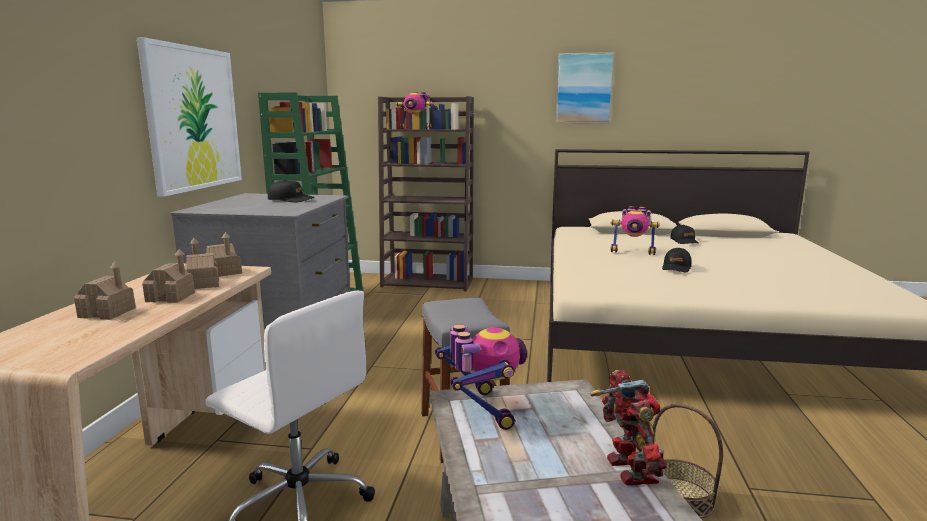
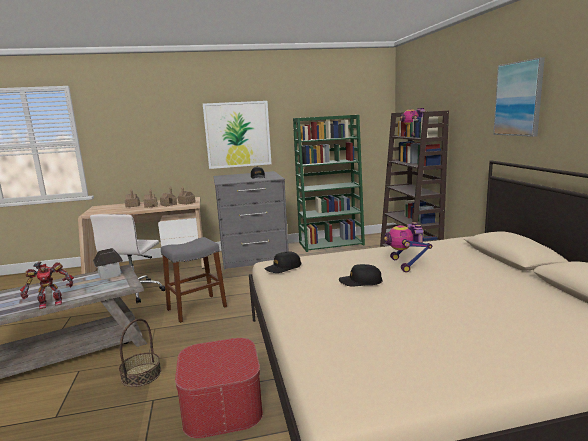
camera: 70 degrees right, 0 degrees up
(482, 409) = (110, 274): toy robot -> toy house
(684, 241) = (500, 279): black cap -> black cap (283, 268)
(760, 437) = (222, 406): none -> ottoman

